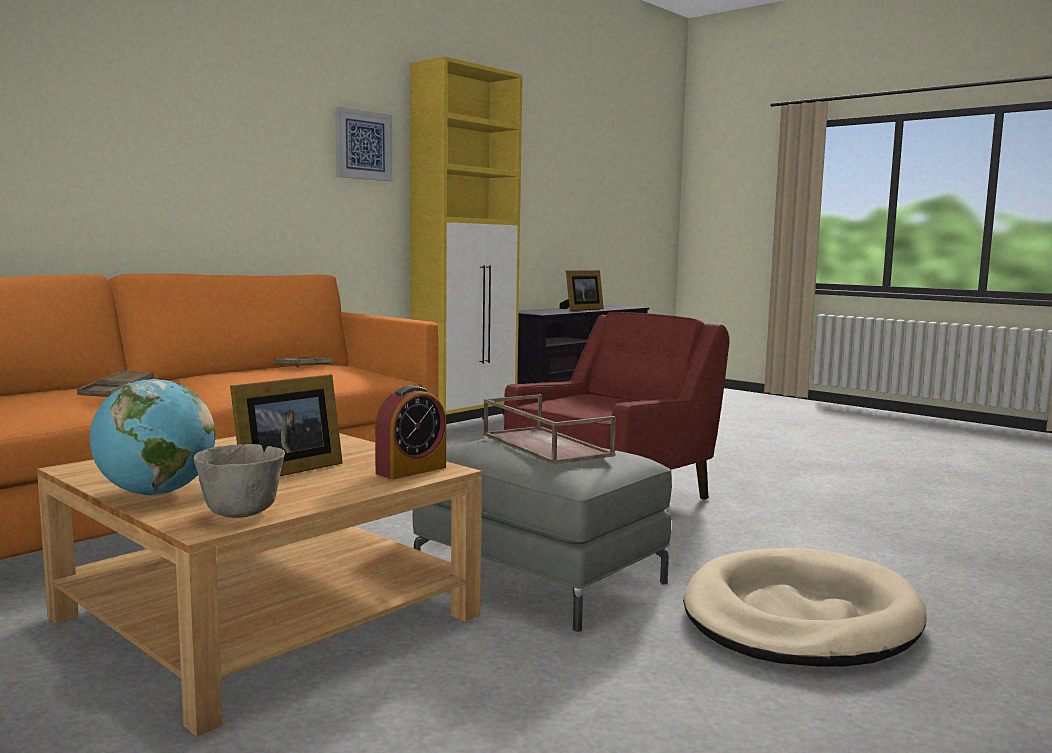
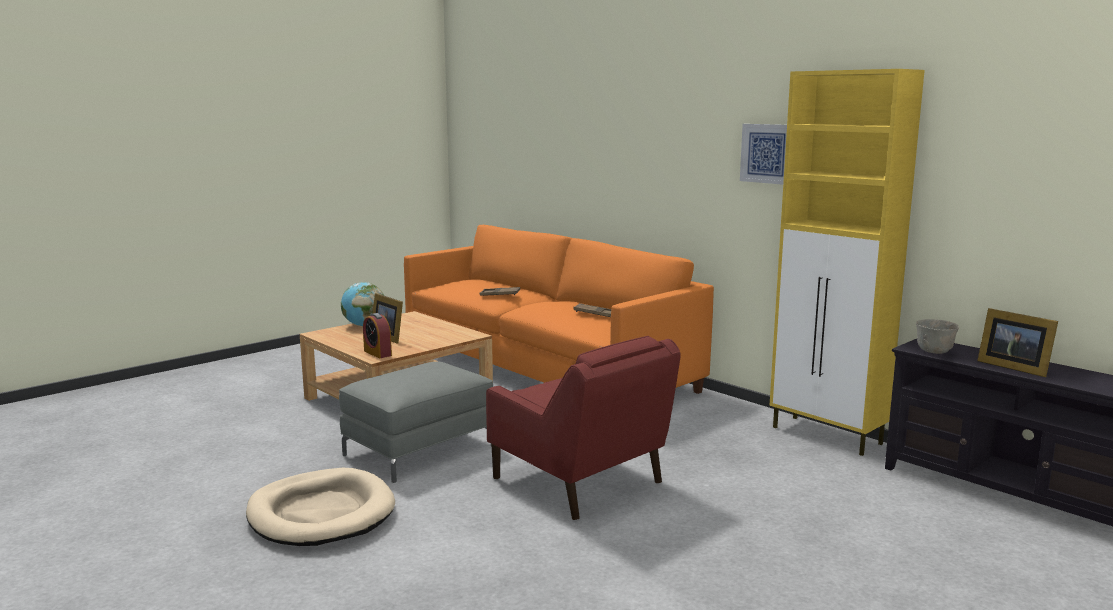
camera: 95 degrees right, 5 degrees up
(242, 513) = (329, 336): grey bowl -> grey bowl (935, 352)
(543, 445) = (414, 374): brown tray -> none

